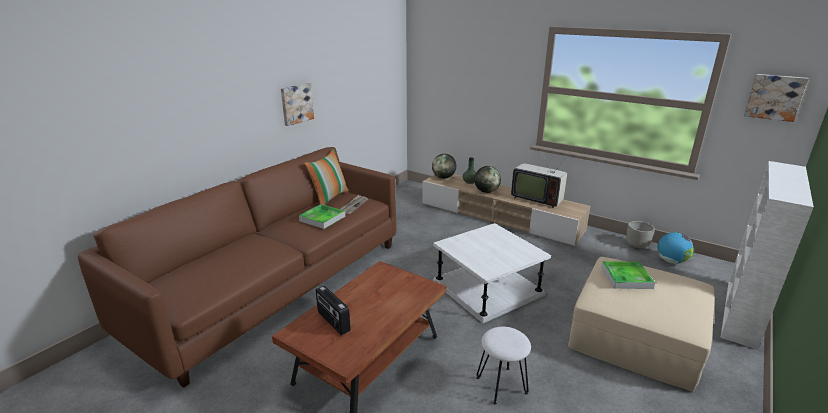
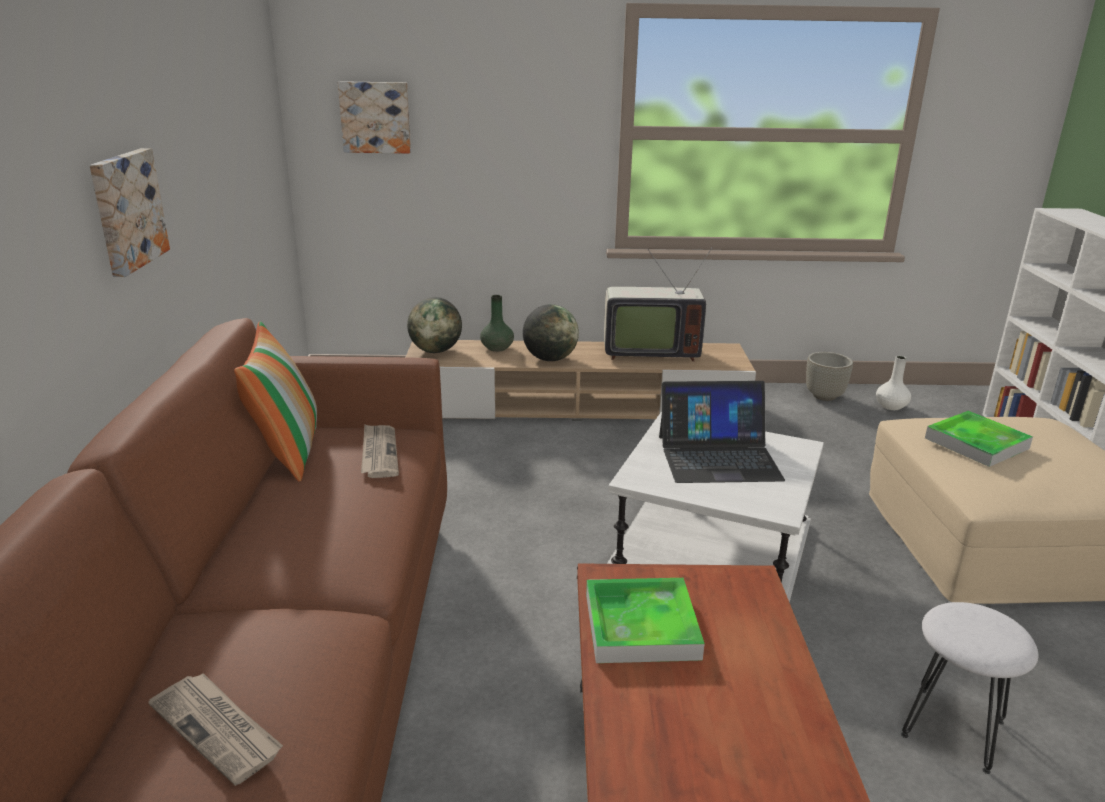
camera: 35 degrees left, 0 degrees up
(227, 260) = (218, 729): none -> newspaper
(322, 218) = (343, 508): tray -> tray (641, 626)
(333, 321) = (684, 763): radio -> none
(492, 246) = (718, 457): none -> laptop
(671, 261) = (890, 406): globe -> white vase
(774, 97) = (1001, 109): picture -> picture (375, 117)

